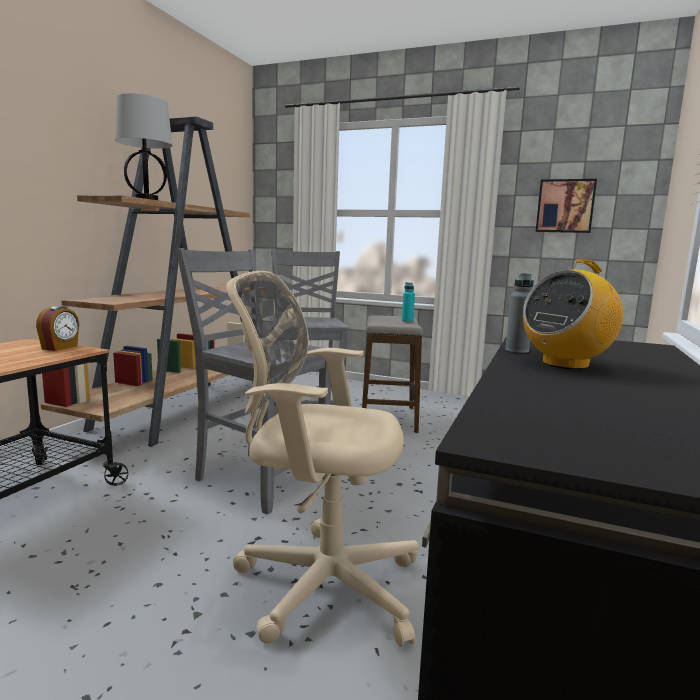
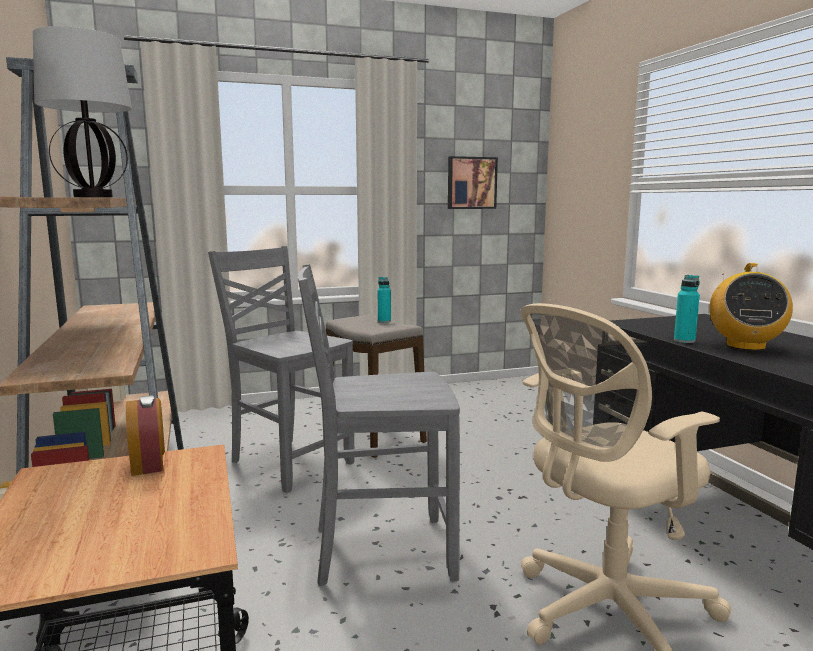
camera: 40 degrees left, 0 degrees up
(517, 350) = (684, 341): grey bottle -> turquoise bottle

